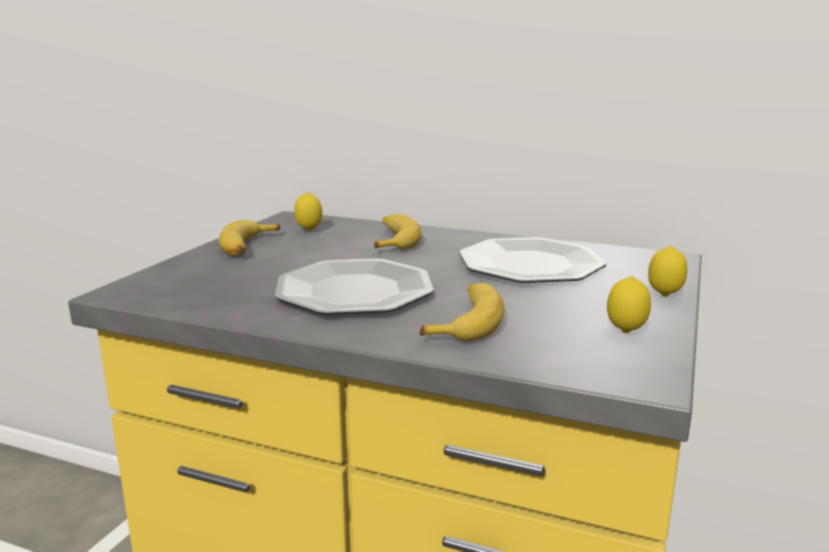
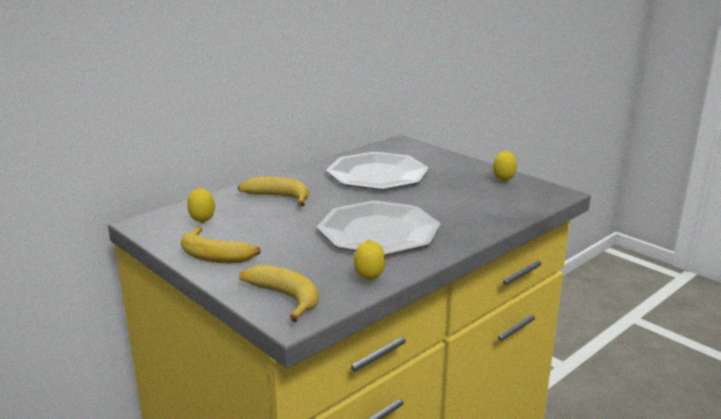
camera: 65 degrees left, 5 degrees up
(466, 322) = (462, 212): banana -> banana (276, 299)
(664, 296) = (460, 160): lemon -> lemon (369, 280)

